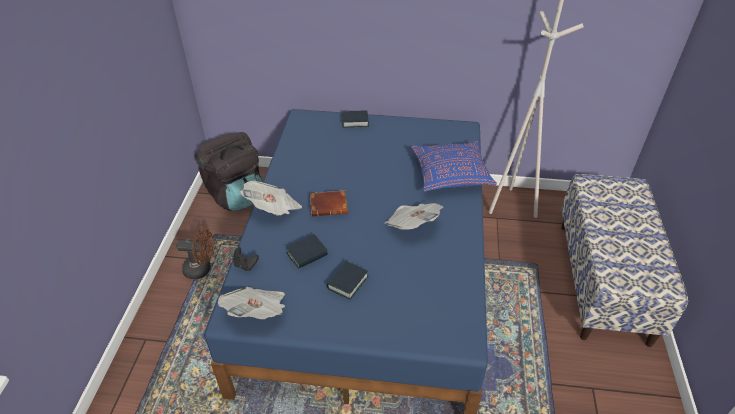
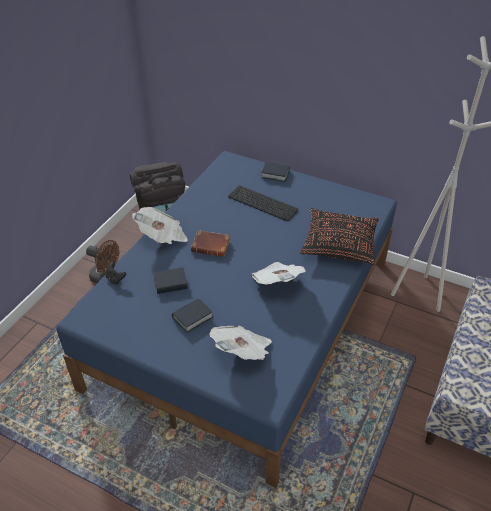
camera: 20 degrees right, 0 degrees up
(257, 312) = (105, 321): newspaper -> newspaper (242, 352)
(359, 151) = (264, 203): none -> keyboard
(451, 175) = (339, 245): blue pillow -> black pillow

